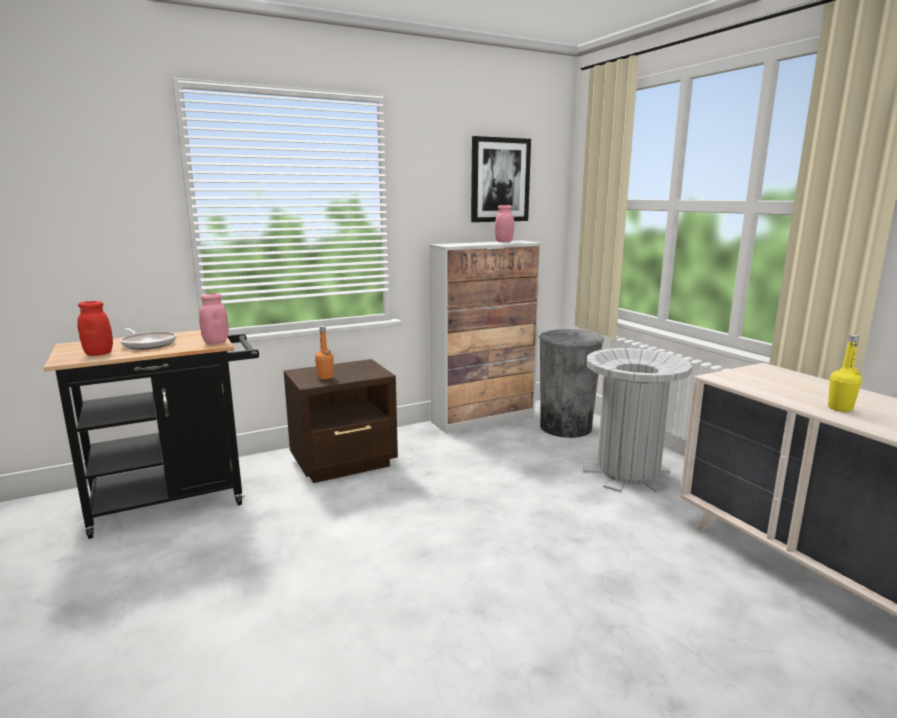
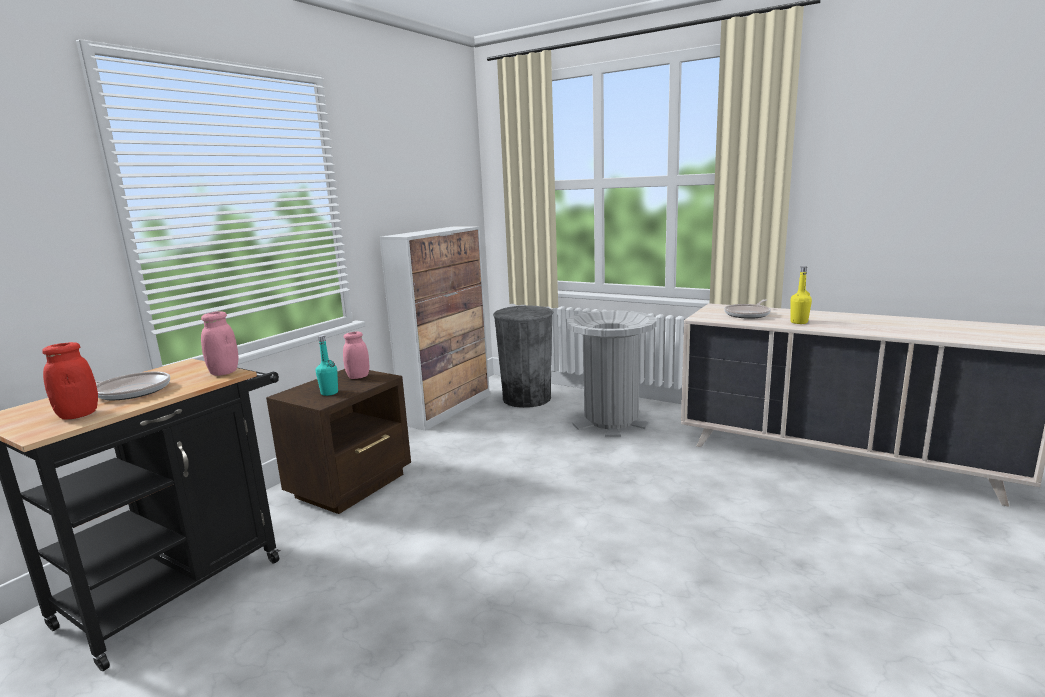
camera: 30 degrees left, 0 degrees up
(325, 377) = (329, 393): orange bottle -> turquoise bottle
(499, 180) = (428, 167): picture -> none
(504, 241) = (443, 228): pink jar -> pink jar (358, 377)
(788, 385) = (748, 314): none -> frying pan

